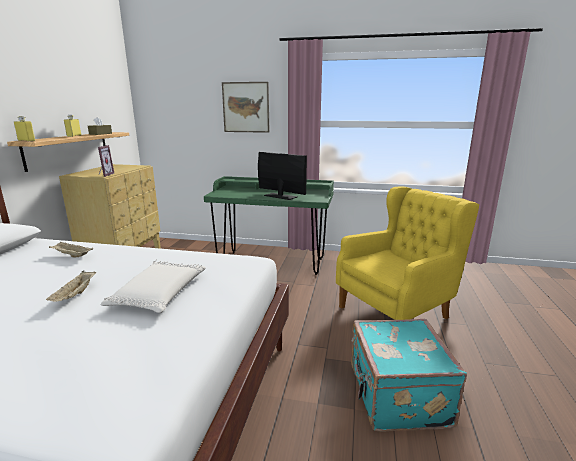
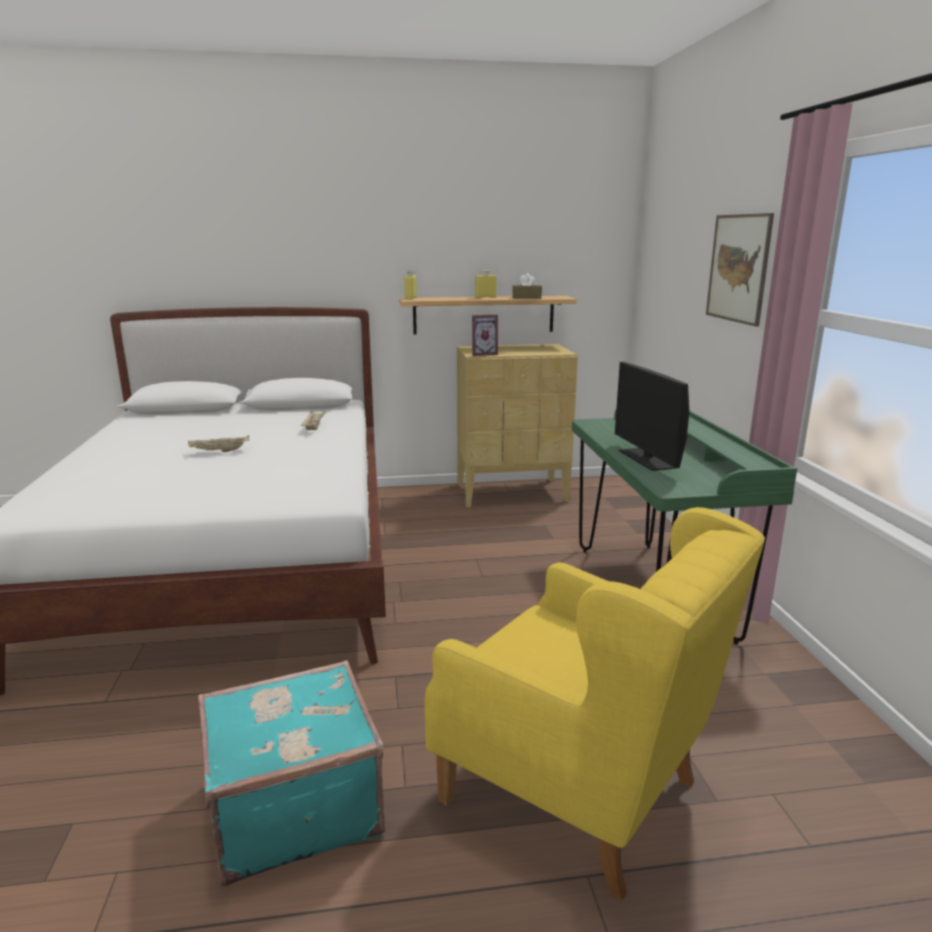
camera: 70 degrees right, 0 degrees up
(159, 291) = (233, 476): white pillow -> none
(280, 196) = (647, 459): monitor -> monitor turned 150 degrees clockwise

